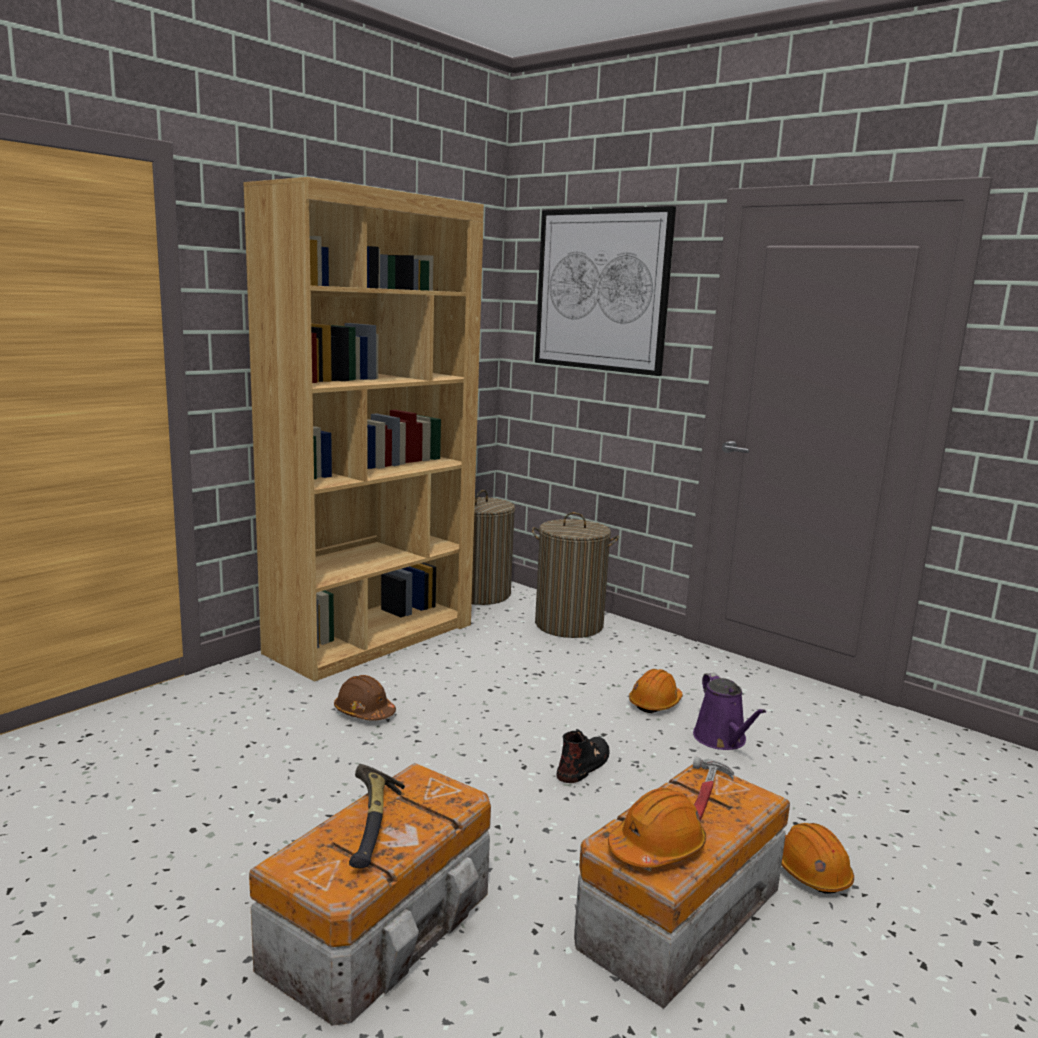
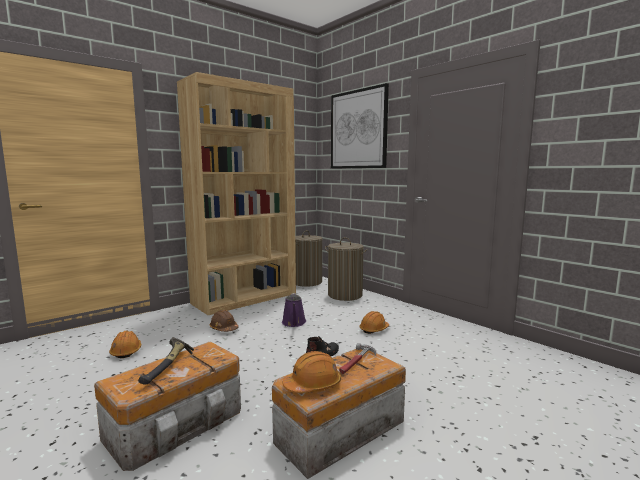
camera: 10 degrees right, 5 degrees down
(722, 739) = (403, 347): purple watering can -> purple watering can (294, 323)
(810, 871) = (427, 413): orange hard hat -> orange hard hat (126, 351)

